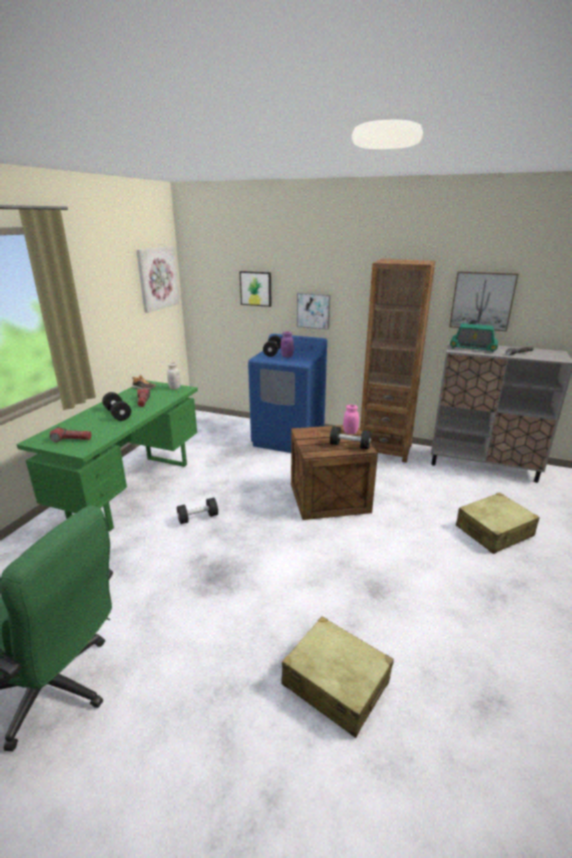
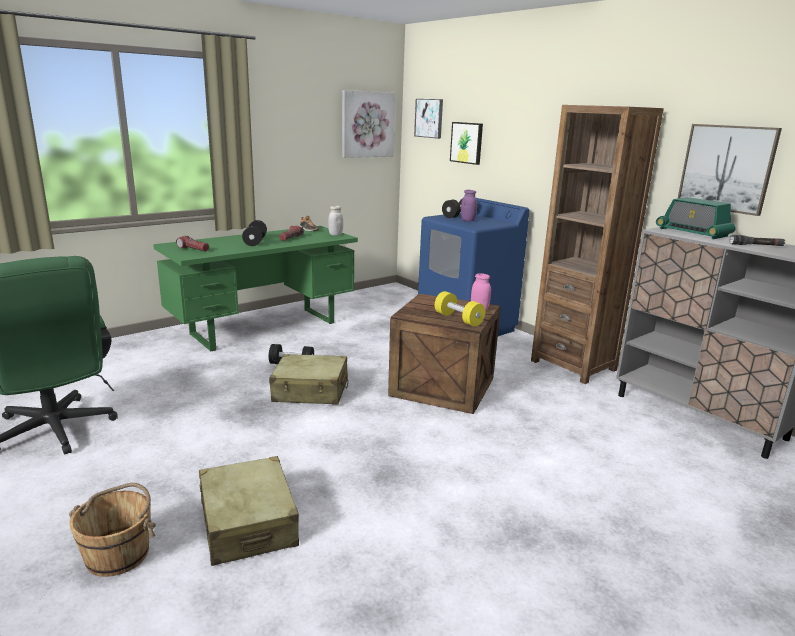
camera: 30 degrees right, 5 degrees down
(273, 776) = (119, 554): none -> brown bucket
(313, 311) = (521, 172): picture -> picture (429, 118)
(349, 446) = (458, 319): black dumbbell -> yellow dumbbell
(494, 531) = (613, 482): beige suitcase -> beige suitcase (311, 391)

